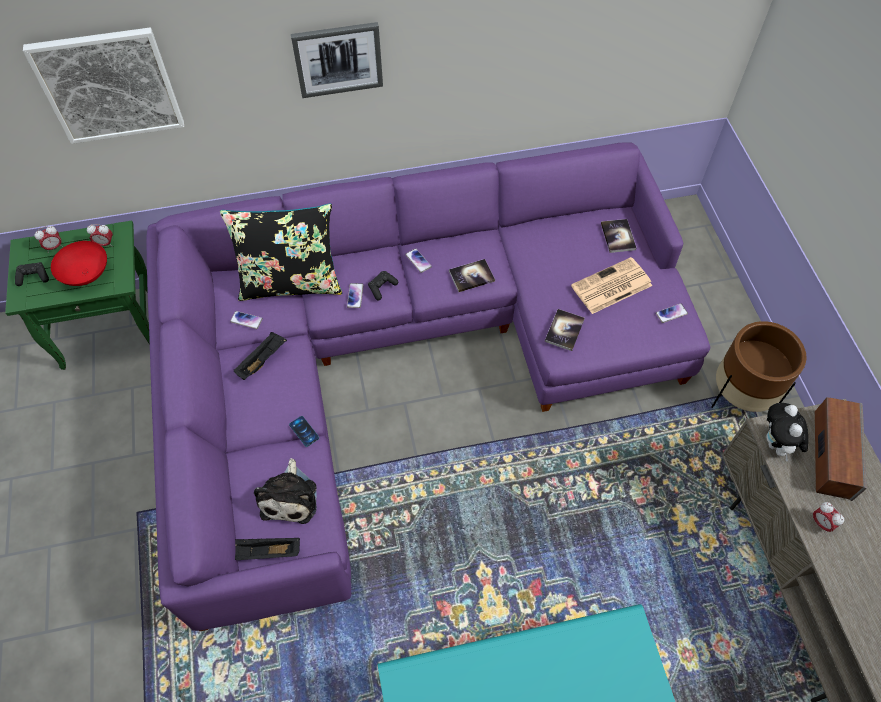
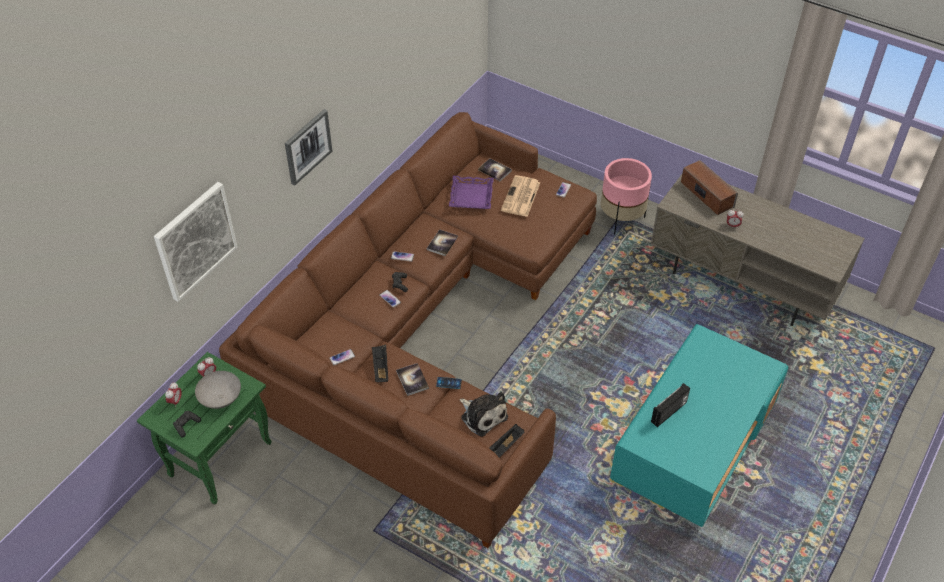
camera: 45 degrees left, 10 degrees down
(86, 273) = (220, 398): red bowl -> grey bowl
(291, 283) = (342, 320): black pillow -> none
(402, 357) = (426, 332): purple sofa -> brown sofa
(478, 685) = (669, 413): none -> radio
(560, 247) = (471, 196): none -> purple tray
(564, 330) = (522, 235): book -> book (412, 380)
(740, 396) = (621, 219): brown planter -> pink planter
(776, 445) = (681, 208): plush toy -> none

